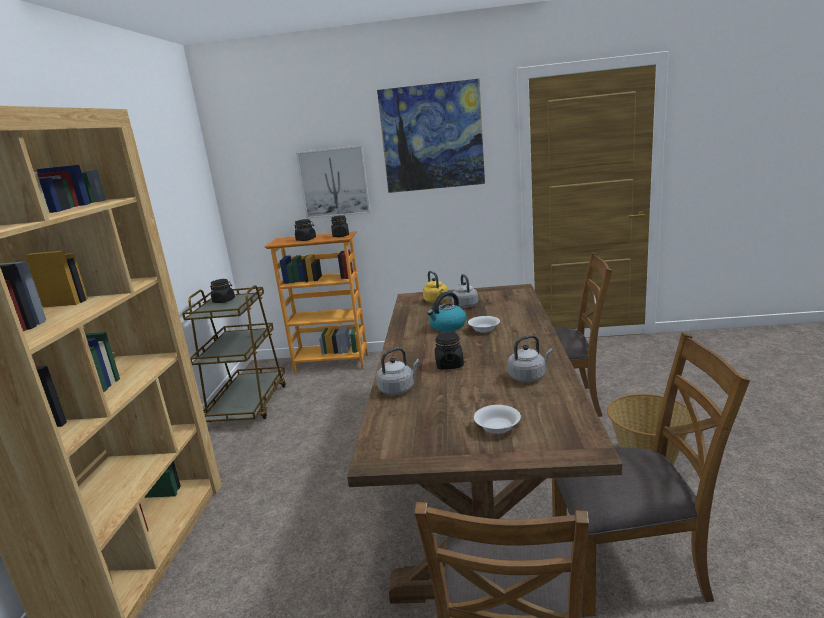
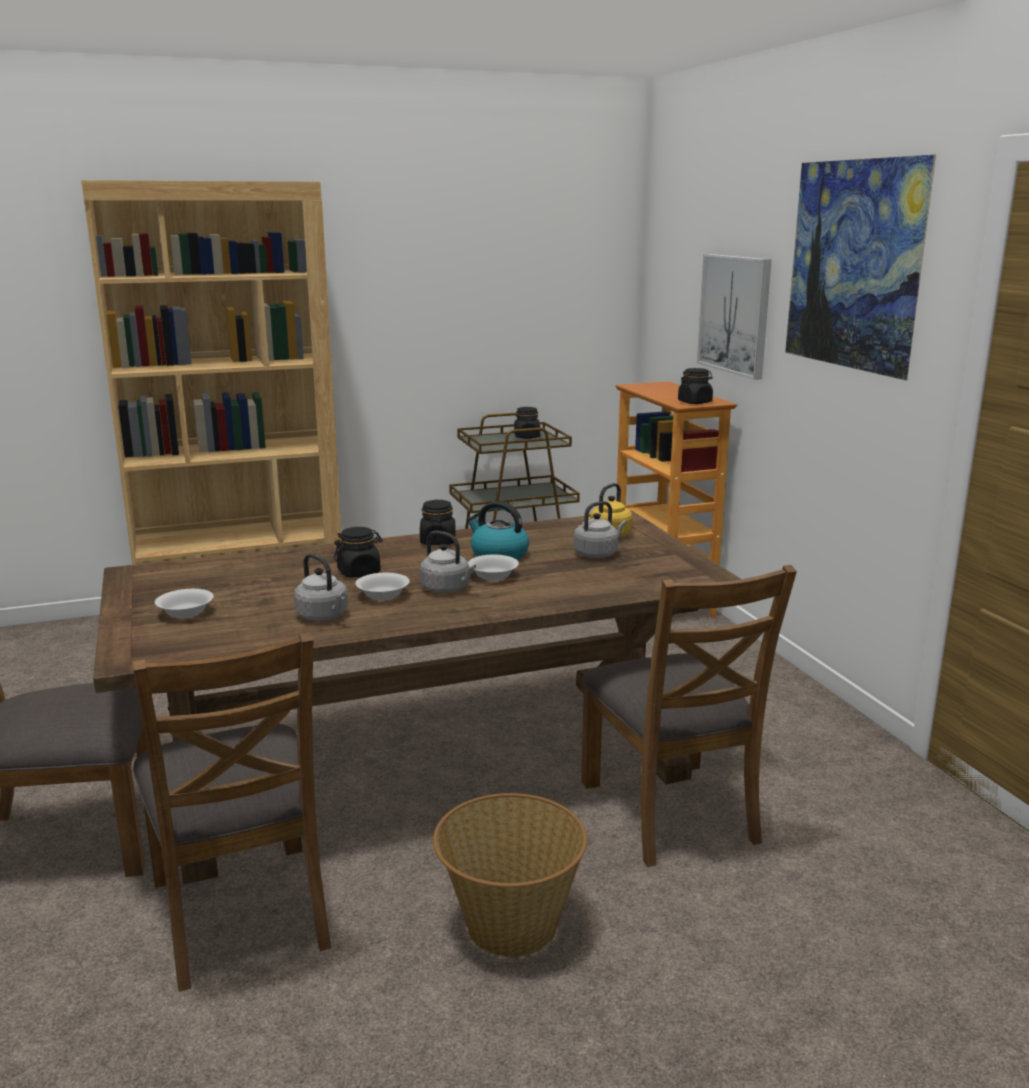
camera: 65 degrees right, 0 degrees up
(306, 239) = (662, 393): black jar -> black jar (438, 542)
(398, 389) = (286, 558): grey kettle -> grey kettle (447, 589)
(499, 359) = (382, 596): none -> white bowl

